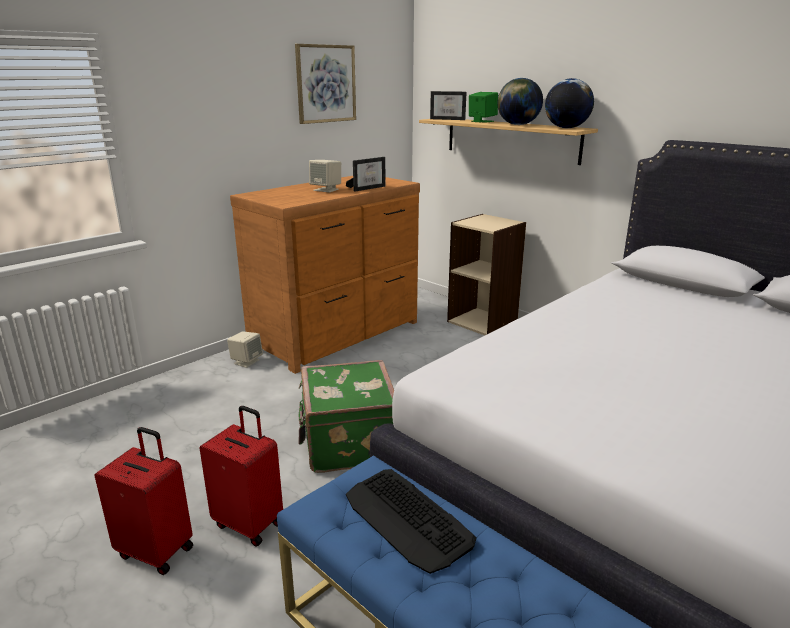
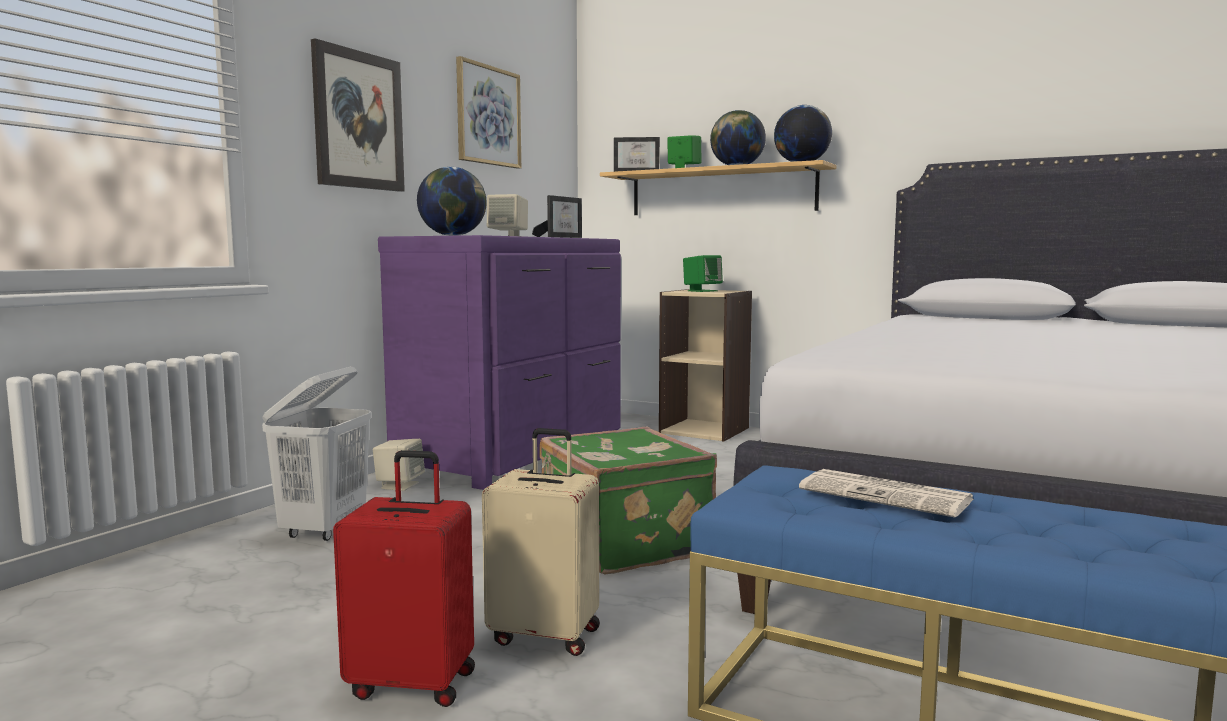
camera: 15 degrees left, 15 degrees down
(181, 401) = (324, 530): none -> white laundry basket
(211, 112) = (358, 120): none -> picture
(250, 523) = (546, 634): red suitcase -> beige suitcase
(276, 198) = (453, 235): none -> globe
(338, 334) = (518, 453): brown dresser -> purple dresser
(407, 519) = (887, 495): keyboard -> newspaper
(485, 221) = (702, 291): none -> green speaker

